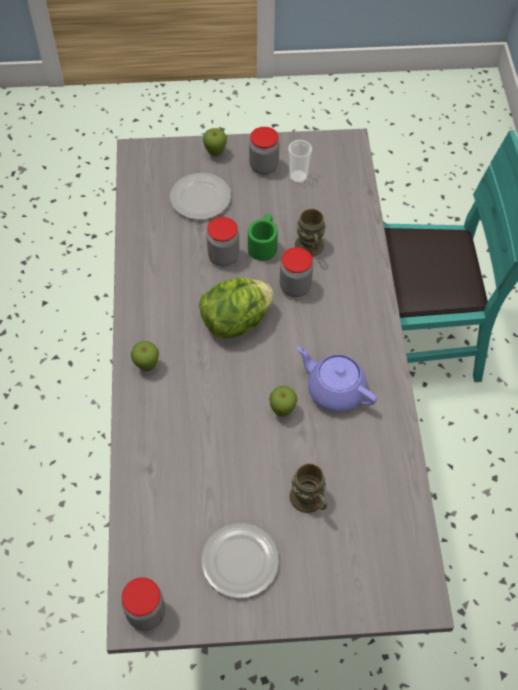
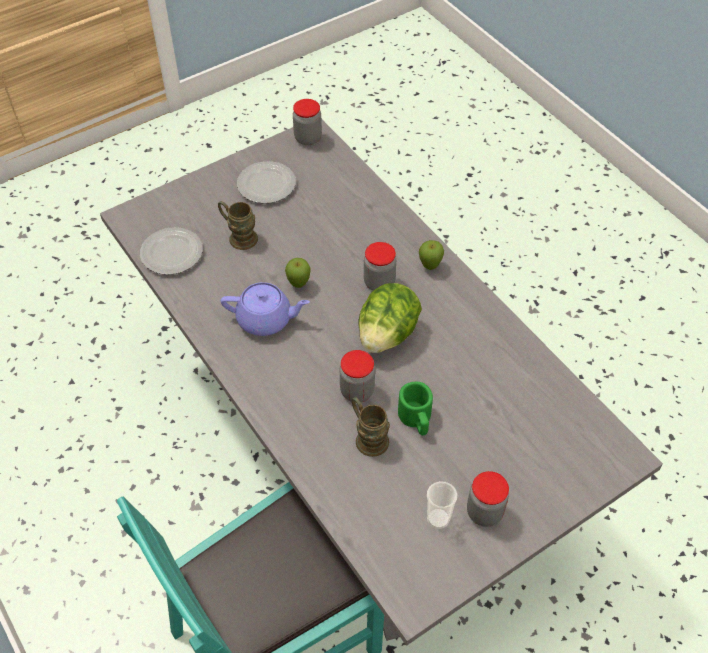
camera: 150 degrees right, 5 degrees down
(200, 198) = (517, 437): plate -> plate (172, 254)
(215, 154) = (547, 500): apple -> none
(223, 256) = (444, 387): jar -> jar (379, 282)

